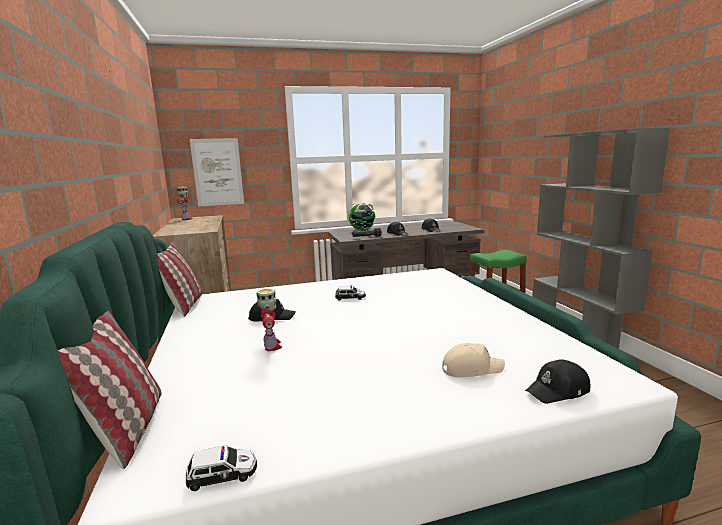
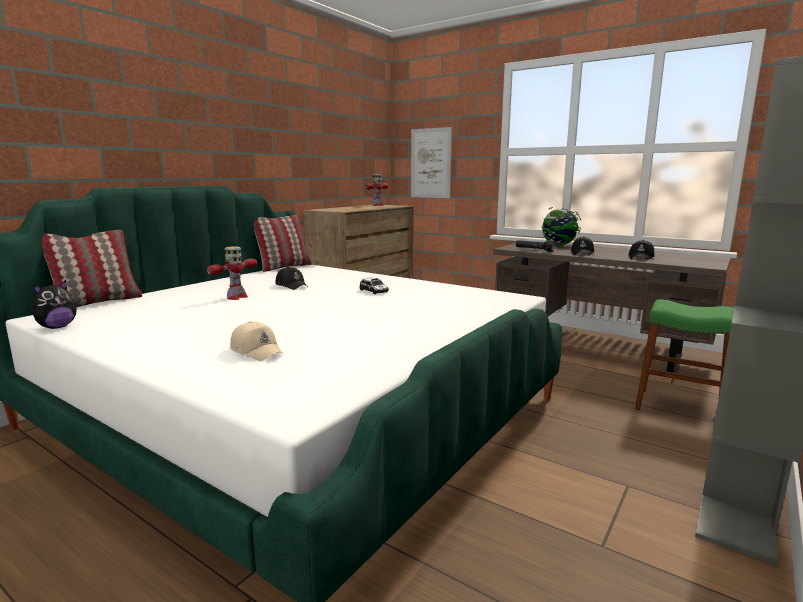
camera: 50 degrees right, 0 degrees up
(223, 474) = (57, 327): toy car -> plush toy
(558, 391) = (239, 386): black cap -> none

